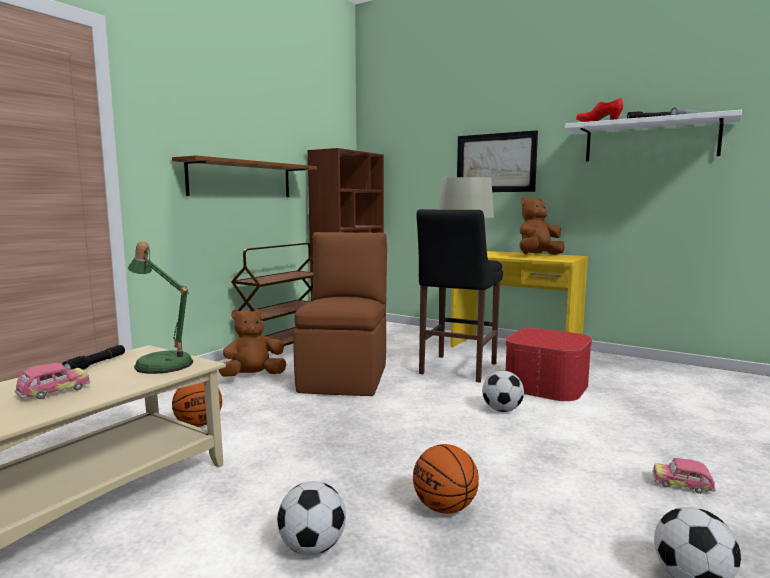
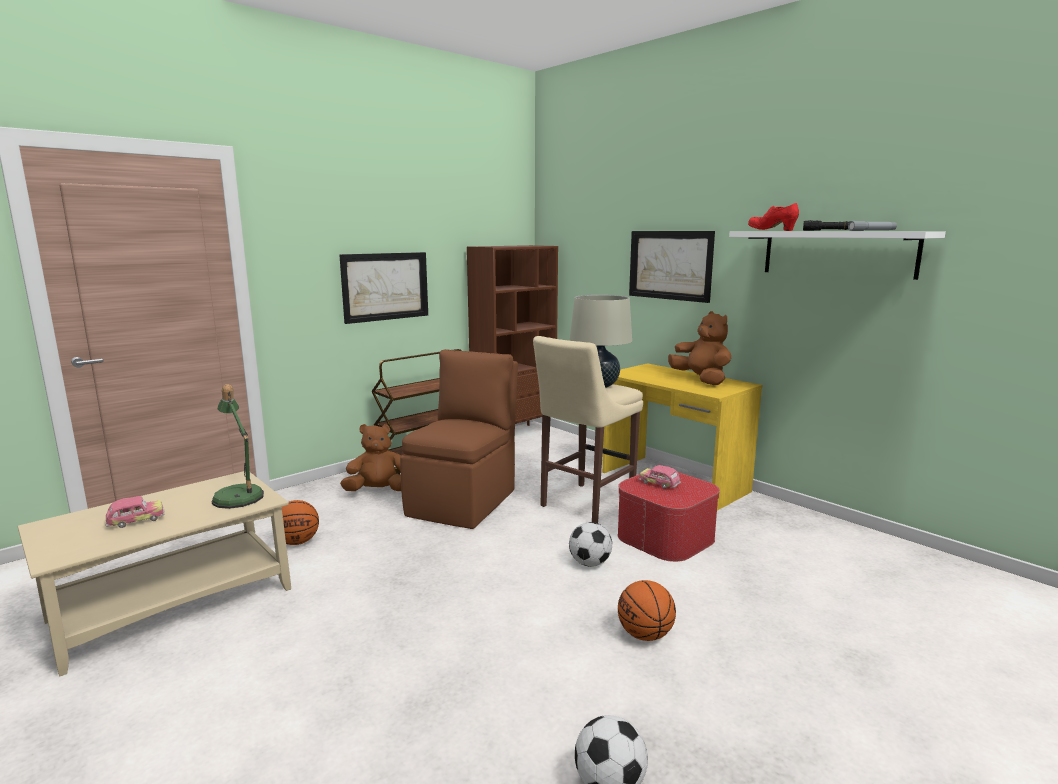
camera: 15 degrees right, 5 degrees up
(96, 364) = (188, 491): black flashlight -> none
(241, 179) = (385, 286): brown shelf -> picture
(312, 547) = (308, 684): football -> none
(444, 508) = (444, 666): basketball -> basketball (644, 635)
(456, 369) = (584, 504): black stool -> beige stool
(538, 255) = (701, 380): brown plush toy -> brown plush toy turned 75 degrees clockwise
(682, 485) = (700, 684): toy car -> toy car (659, 484)

